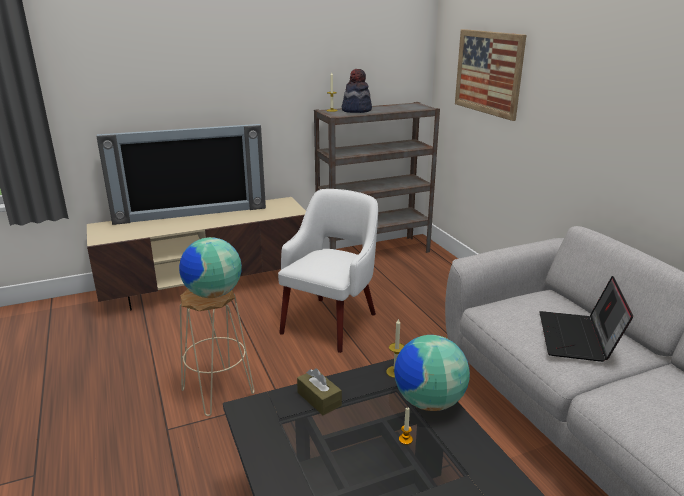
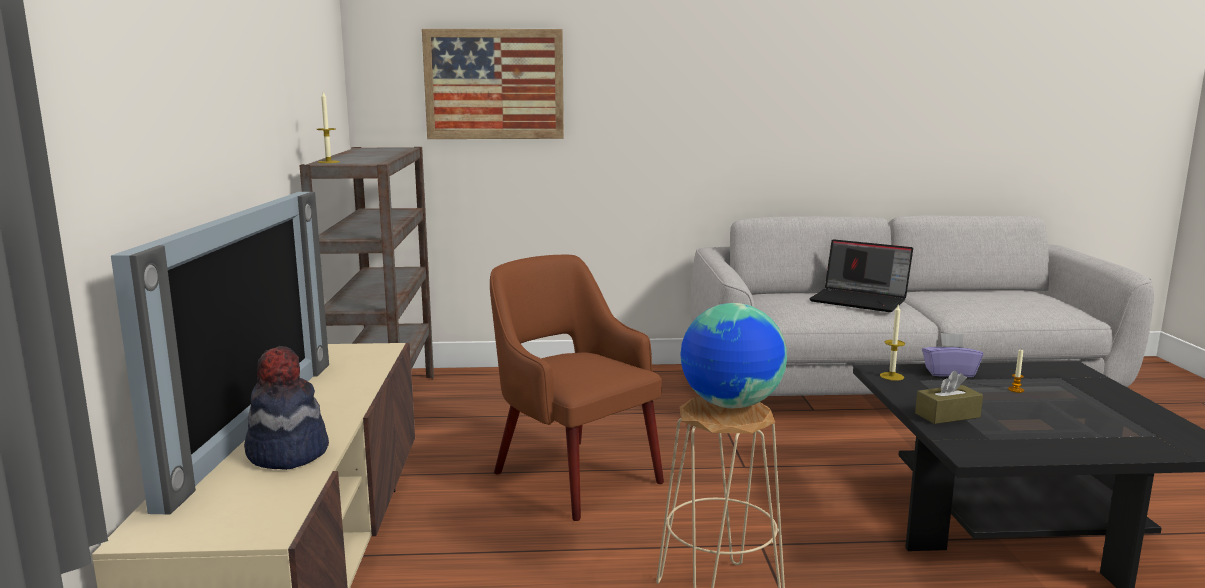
camera: 70 degrees left, 10 degrees down
(330, 322) = (574, 476): white armchair -> brown armchair
(356, 110) = (355, 158): hat -> hat (287, 453)
(428, 402) = (949, 372): globe -> purple tissue box

